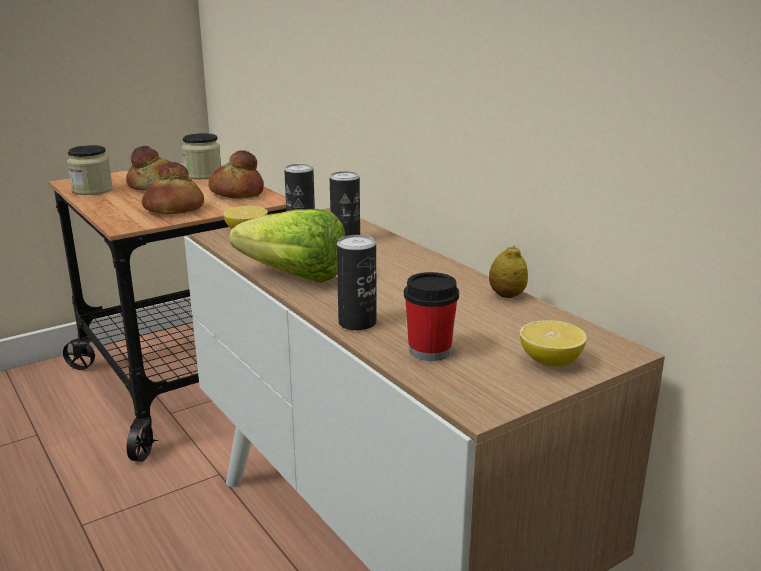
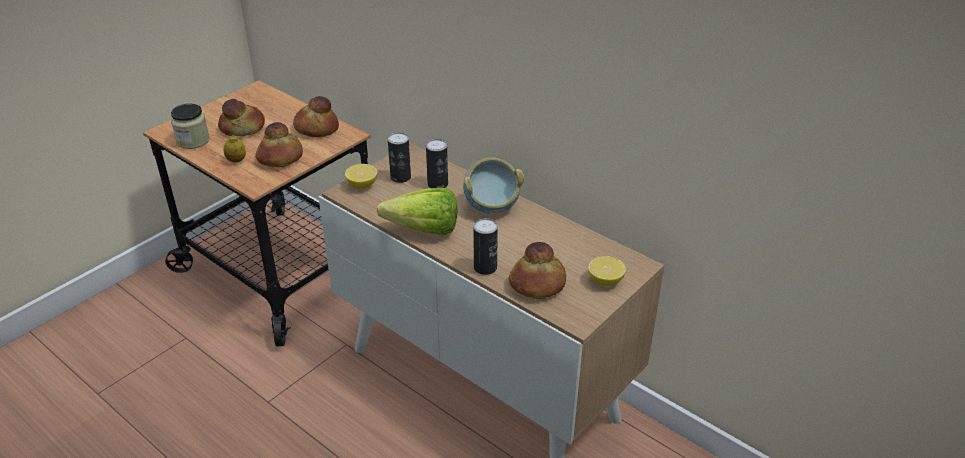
camera: 15 degrees left, 15 degrees up
(203, 175) = (272, 106): jar -> none
(406, 267) = (491, 208): none -> bowl
(429, 351) = (537, 284): cup -> bread
(507, 295) = (564, 227): lemon -> lemon (236, 160)

